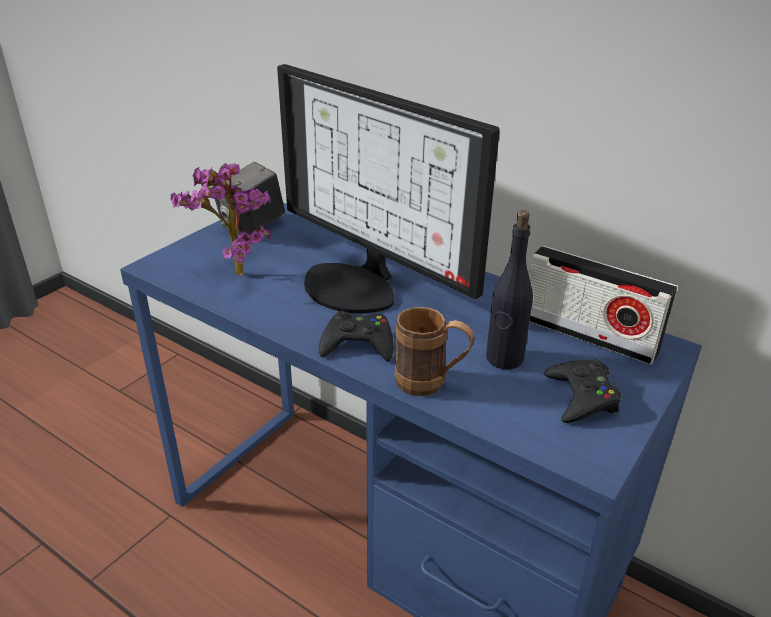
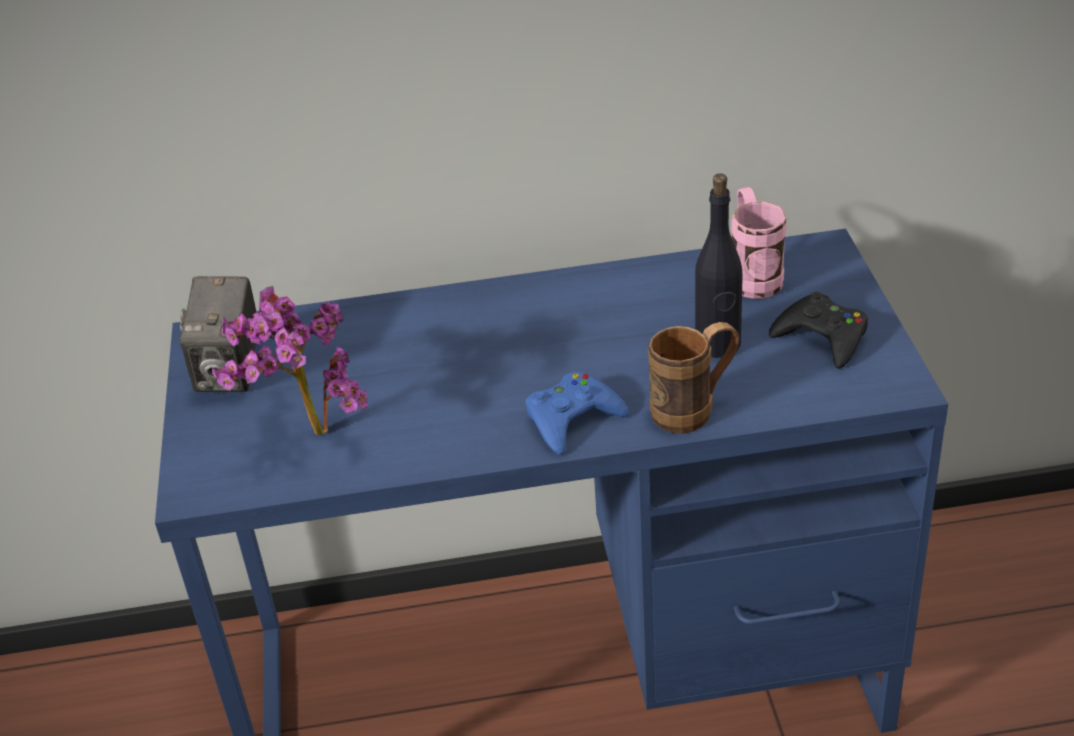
camera: 40 degrees left, 5 degrees up
(358, 284) = (471, 360): monitor -> none
(358, 344) = (572, 419): black game controller -> blue game controller
(589, 335) = (753, 276): radio -> pink mug

